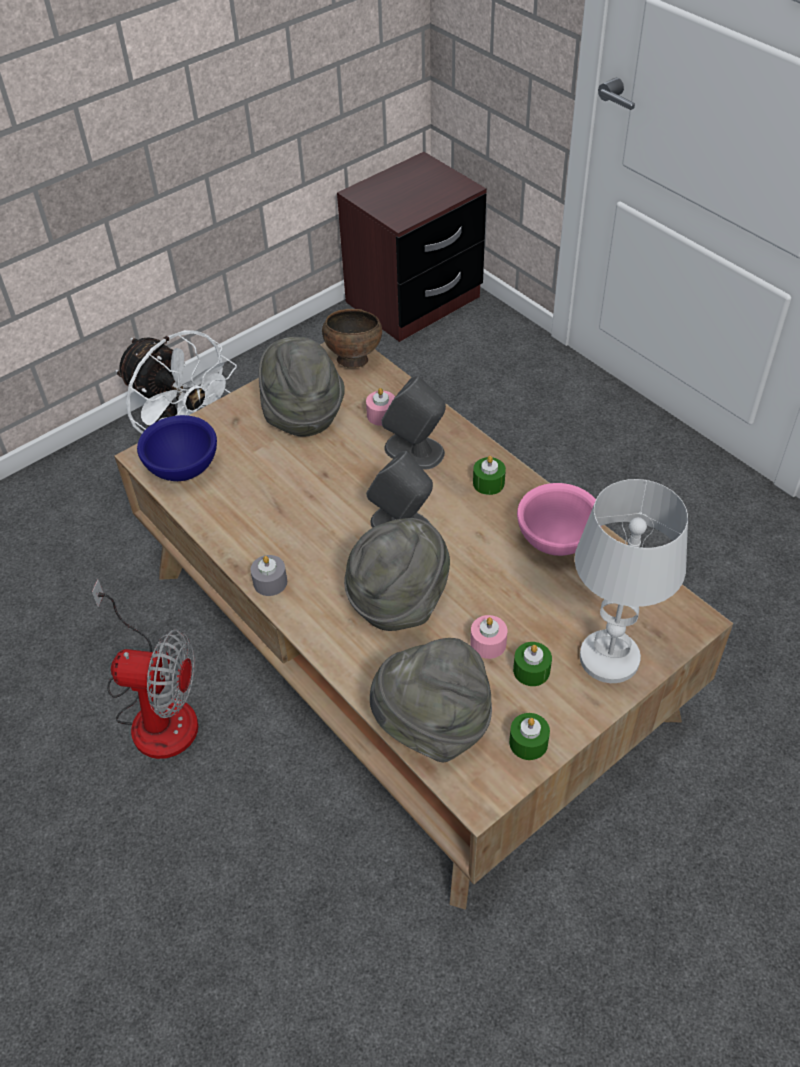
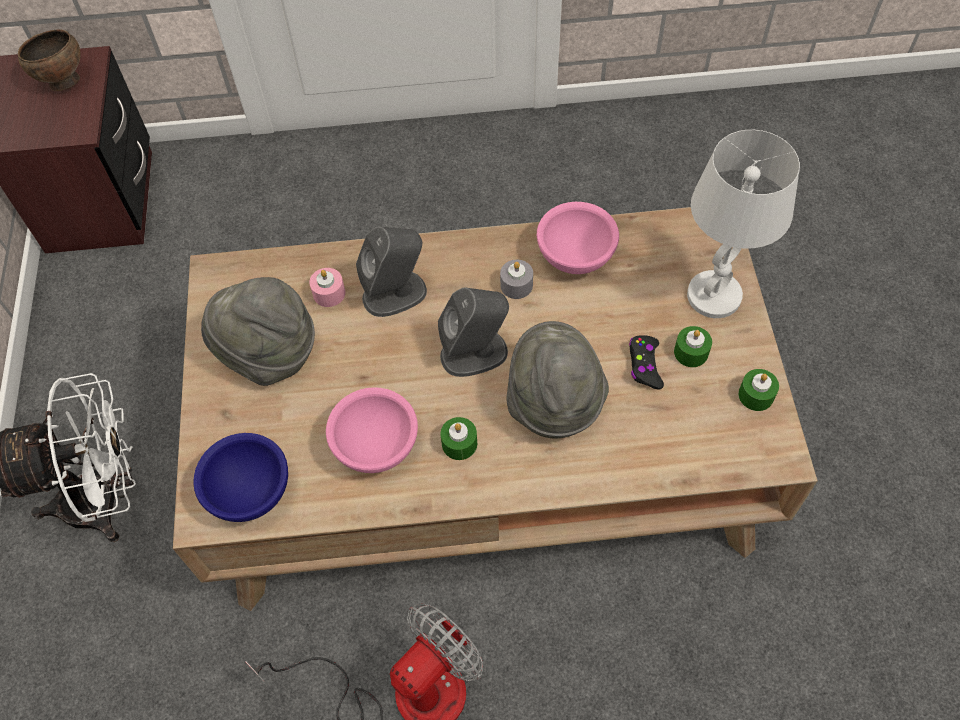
camera: 55 degrees left, 10 degrees up
(270, 582) = (457, 491): grey candle -> grey candle (516, 285)
(271, 513) = (375, 446): none -> pink bowl
(353, 359) = (236, 274): brown bowl -> brown bowl (62, 82)
(433, 725) = (697, 451): grey hat -> none
(488, 483) = (477, 264): green candle -> green candle (459, 443)
(488, 643) = (644, 365): pink candle -> black game controller

